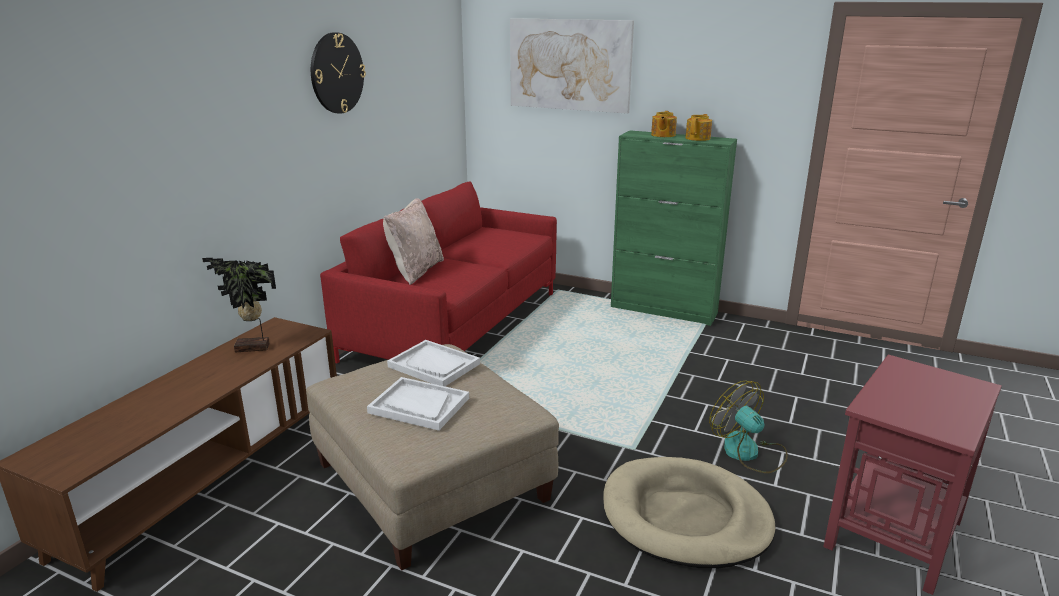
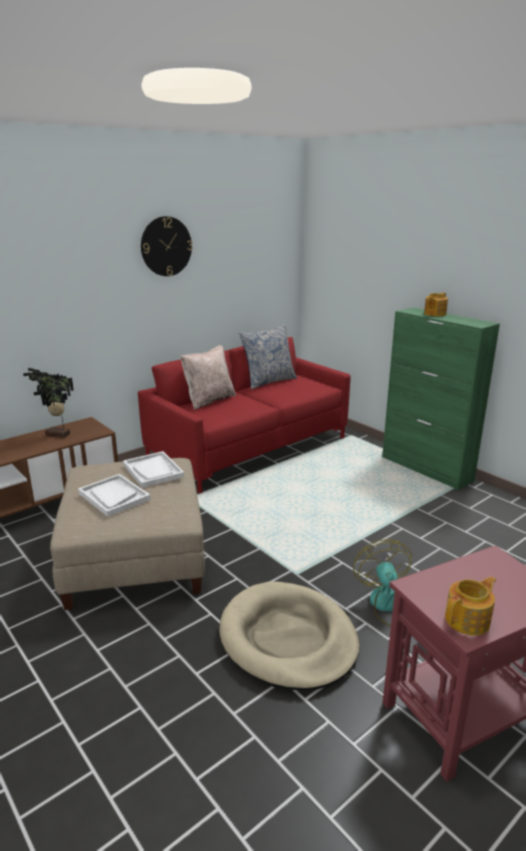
camera: 25 degrees right, 0 degrees up
(462, 239) = (268, 381): none -> pillow
(570, 65) = (374, 247): picture -> none
(698, 138) = (462, 320): teapot -> teapot (468, 620)

